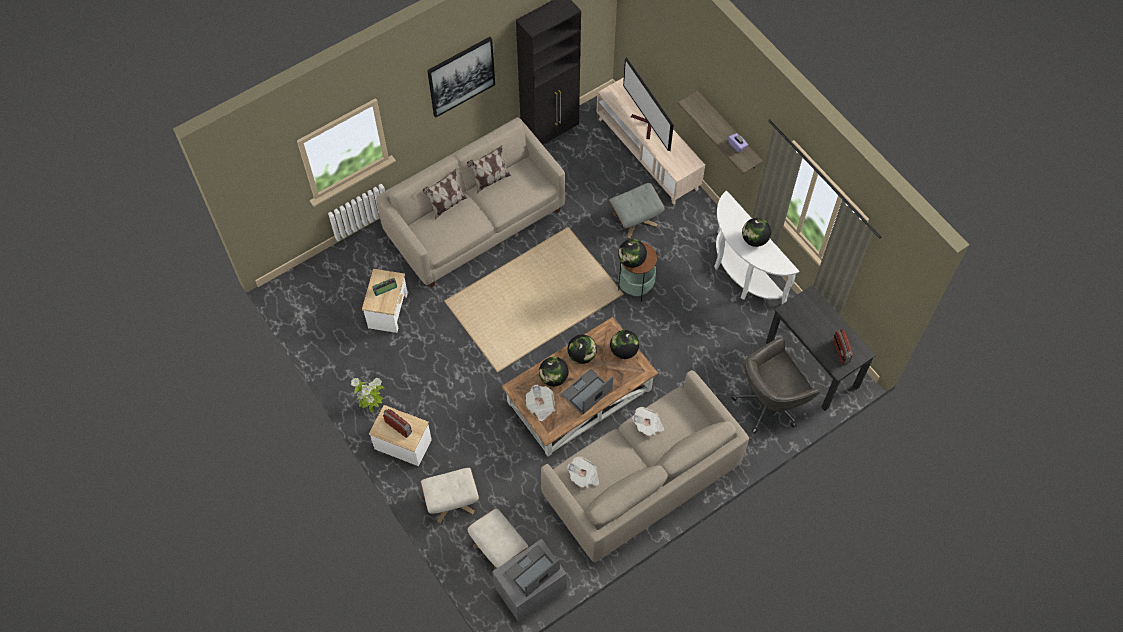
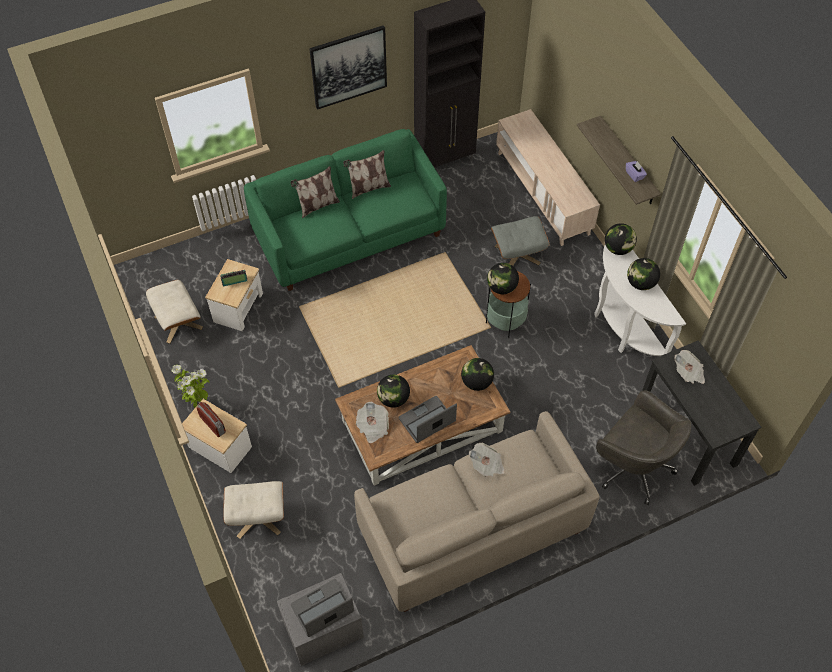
camera: 10 degrees right, 5 degrees down
(475, 221) = (349, 233): beige sofa -> green sofa
(498, 548) = (297, 578): beige ottoman -> beige ottoman (178, 322)
(582, 355) = (429, 380): globe -> globe (618, 248)
(584, 476) = (403, 510): newspaper -> newspaper (688, 373)
(646, 125) = (543, 158): television -> none
(769, 402) = (632, 466): grey office chair -> grey office chair turned 120 degrees counterclockwise
(840, 351) = (721, 416): radio -> none

